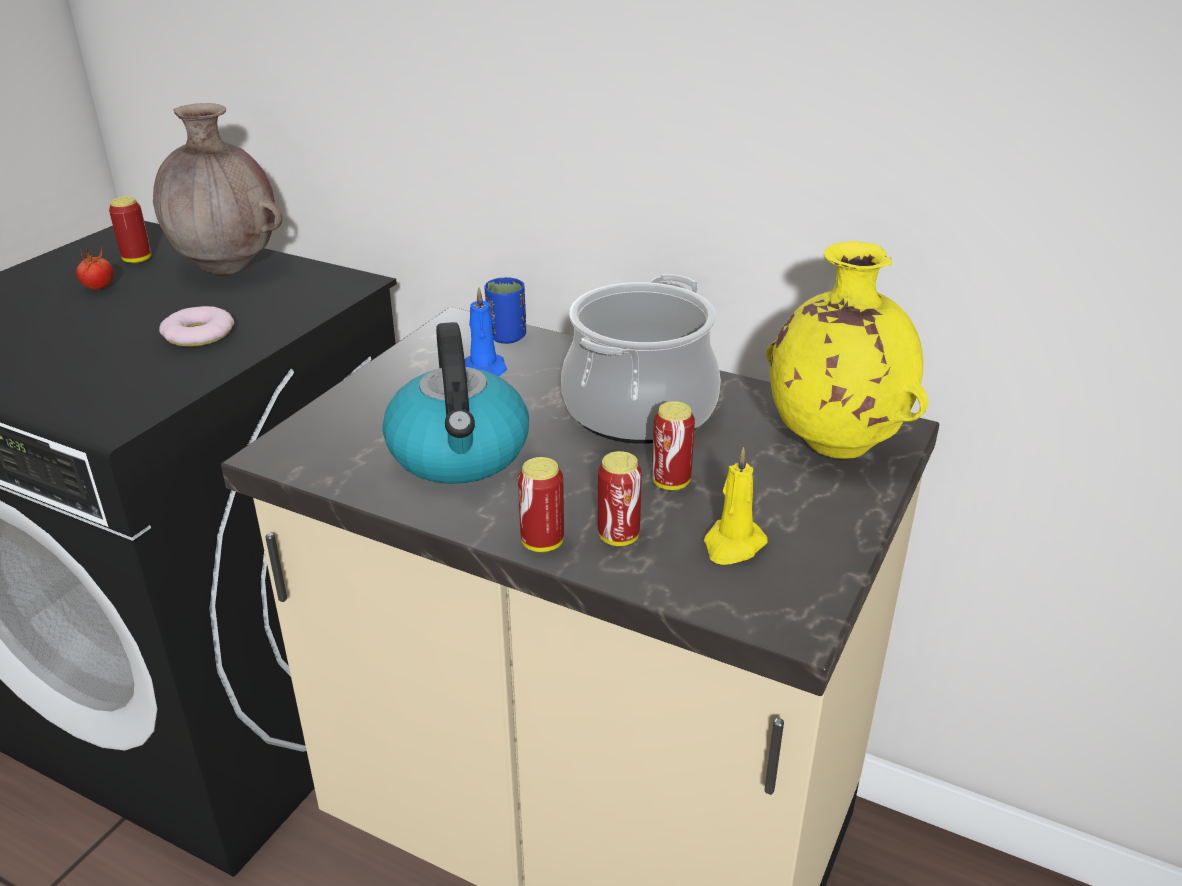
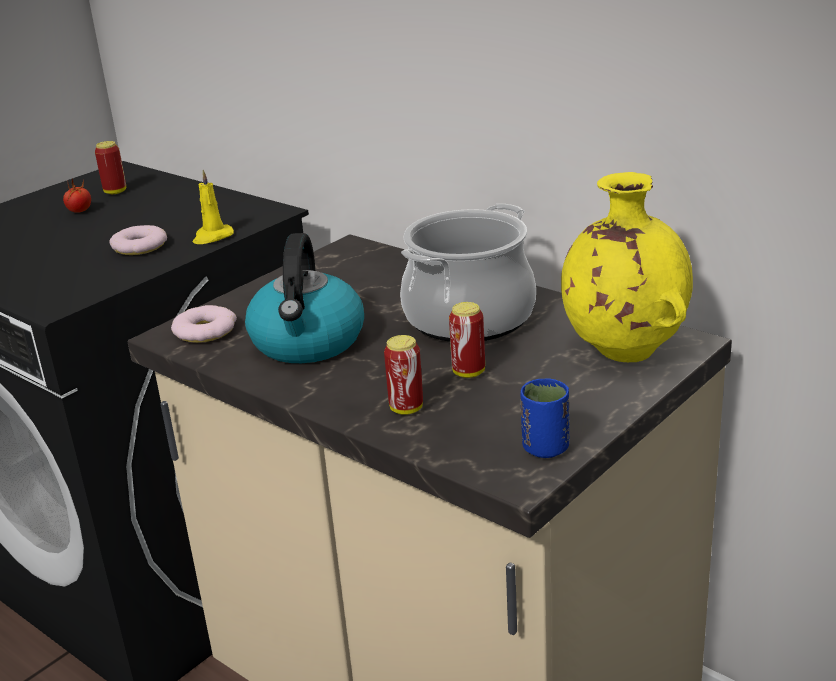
camera: 15 degrees right, 5 degrees down
(228, 268) = (181, 199): brown vase -> none
(321, 445) = (205, 331): none -> donut
(483, 368) = (355, 281): blue candle -> none
(507, 337) = (385, 258): blue cup -> blue cup (545, 448)
(542, 543) = (344, 409): can -> none
(733, 545) = (497, 420): yellow candle -> yellow candle (212, 237)

